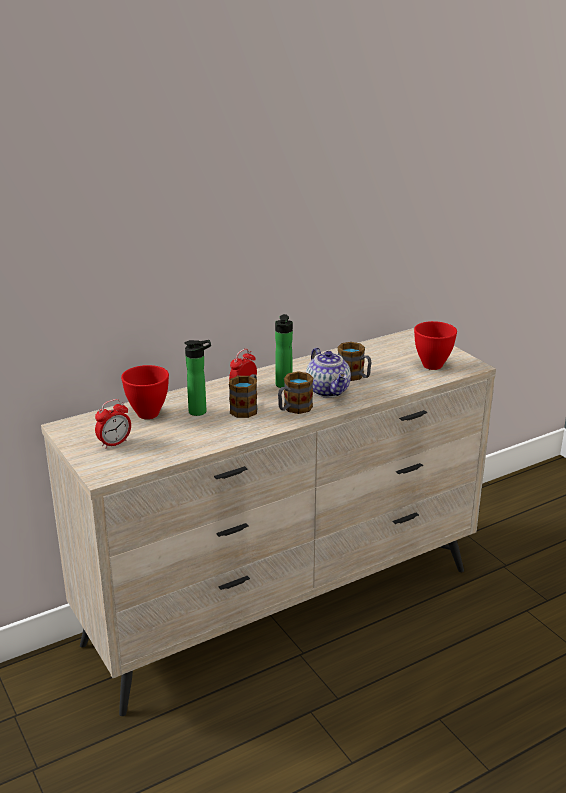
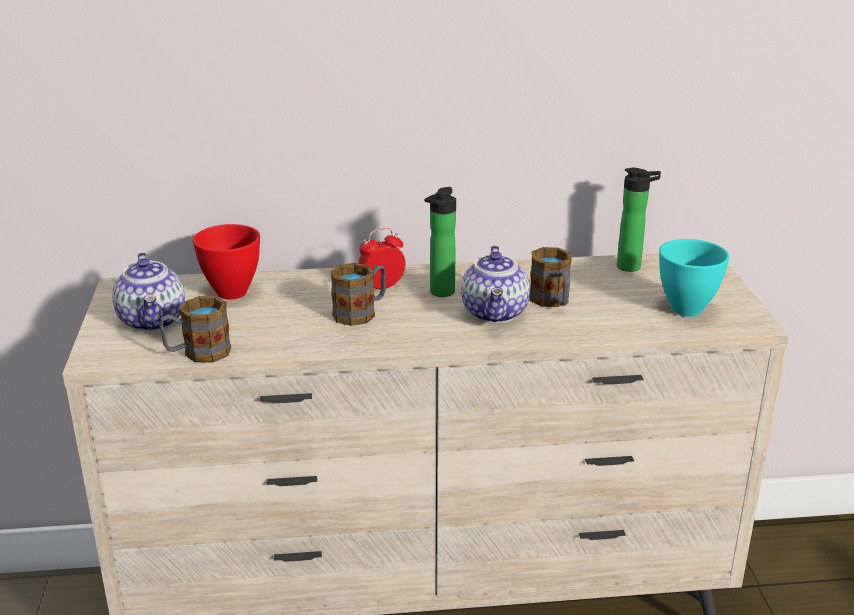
camera: 25 degrees right, 0 degrees up
(114, 443) = (153, 320): alarm clock -> teapot
(200, 411) = (298, 303): bottle -> bottle (632, 267)
(293, 409) = (422, 327): mug -> mug (197, 353)
(432, 366) = (685, 310): red bowl -> turquoise bowl

